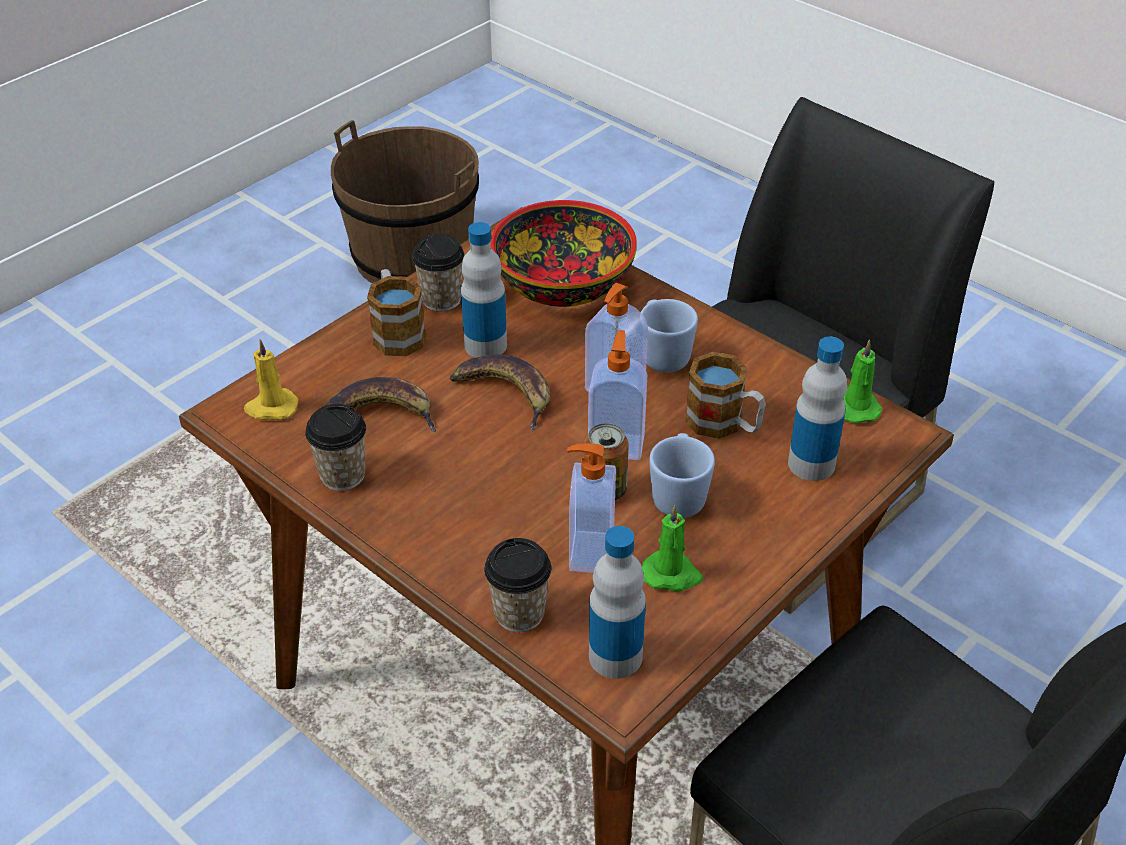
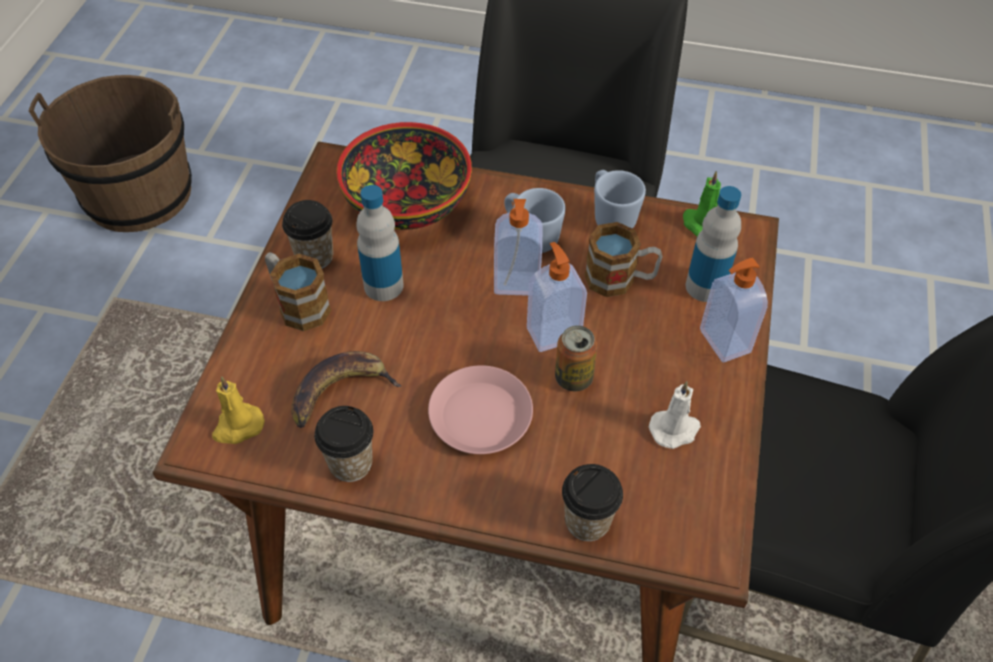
camera: 30 degrees left, 10 degrees up
(490, 485) = (481, 415): none -> pink plate
(506, 393) = (433, 324): banana -> none
(589, 552) = (601, 440): soap dispenser -> soap dispenser (723, 342)
(615, 656) = (685, 522): bottle -> none
(672, 574) = (675, 429): green candle -> white candle
(679, 495) = (631, 356): blue mug -> blue mug (611, 217)

